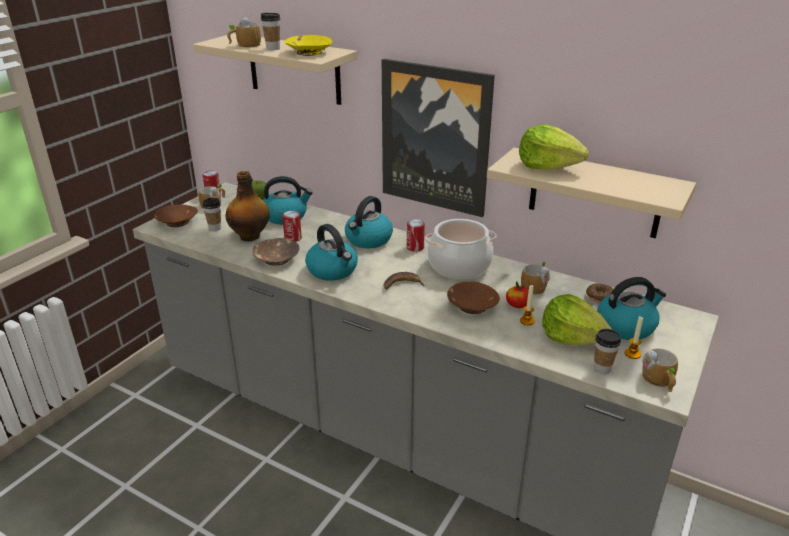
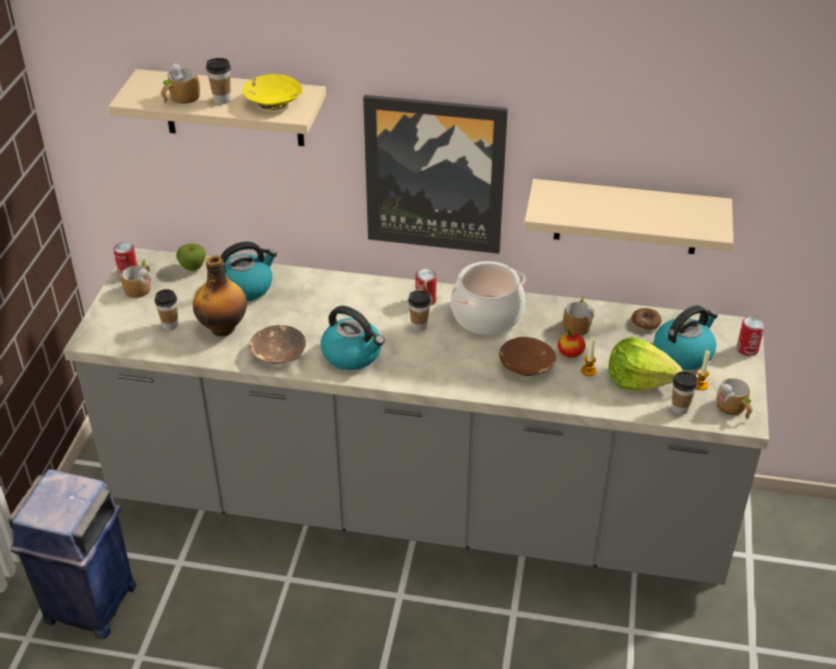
camera: 20 degrees left, 10 degrees up
(117, 437) = (89, 605): none -> blue trash can
(177, 222) = (114, 326): brown bowl -> none
(293, 238) = (277, 319): can -> can (747, 349)
(368, 240) = (366, 301): kettle -> none
(398, 262) = (419, 326): none -> cup
(402, 284) = (439, 355): banana -> none
(548, 166) = (583, 203): lettuce -> none

